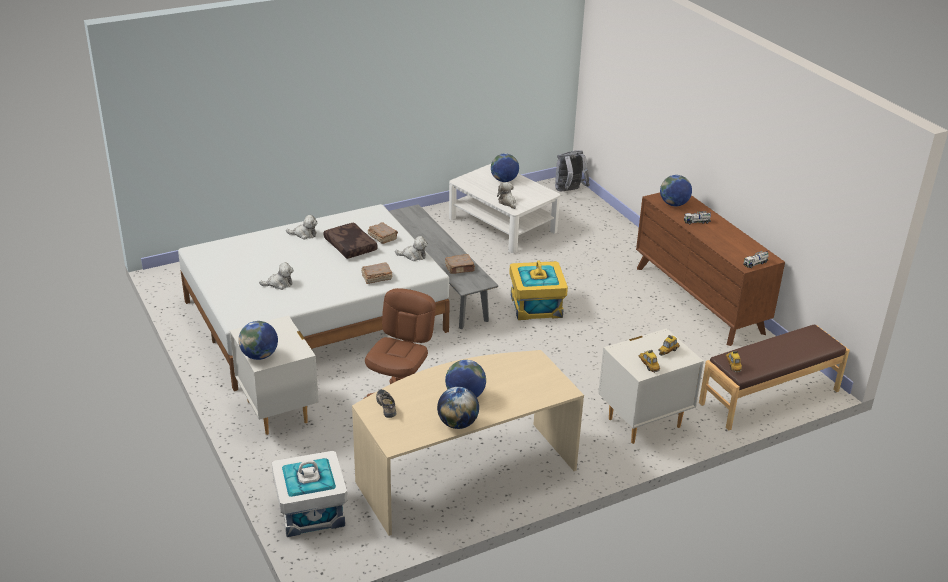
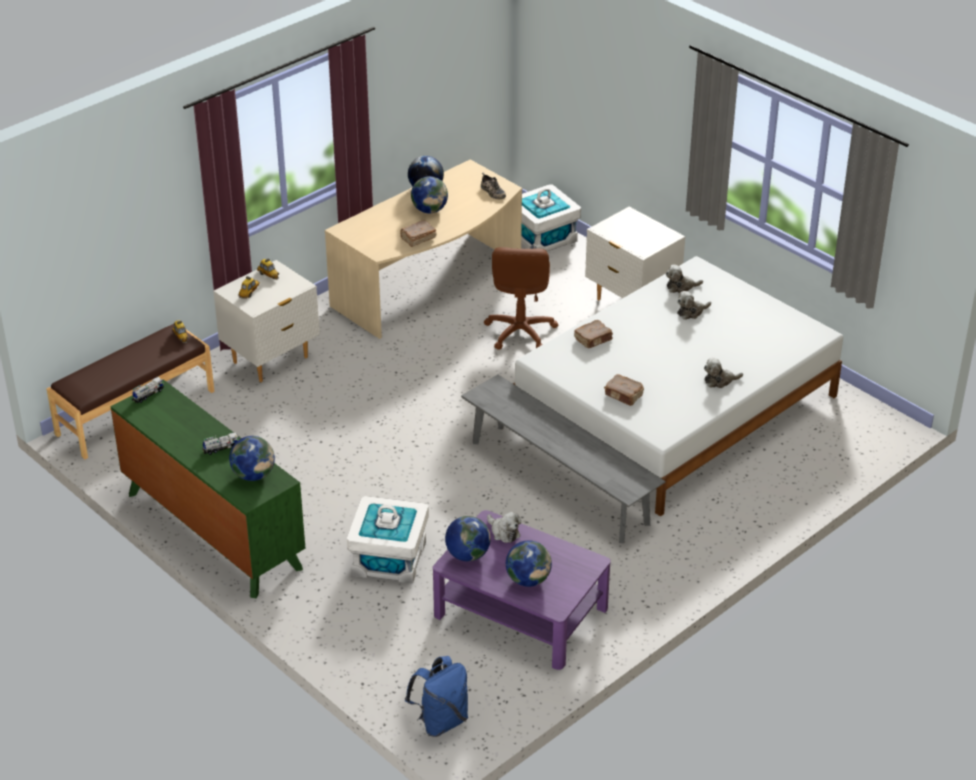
camera: 165 degrees right, 5 degrees up
(259, 356) = (636, 219): globe -> globe (467, 555)
(349, 246) = (653, 375): brown pillow -> none
(413, 256) = (570, 377): plush toy -> plush toy (681, 287)
(460, 269) = (516, 408): brown book -> brown book (418, 238)
(502, 224) = (520, 612): white coffee table -> purple coffee table
(536, 306) = (422, 475): yellow storage box -> none
(569, 191) = (441, 721): grey backpack -> blue backpack
(576, 263) = (389, 559): none -> white storage box
(699, 300) = (212, 530): brown dresser -> green dresser

